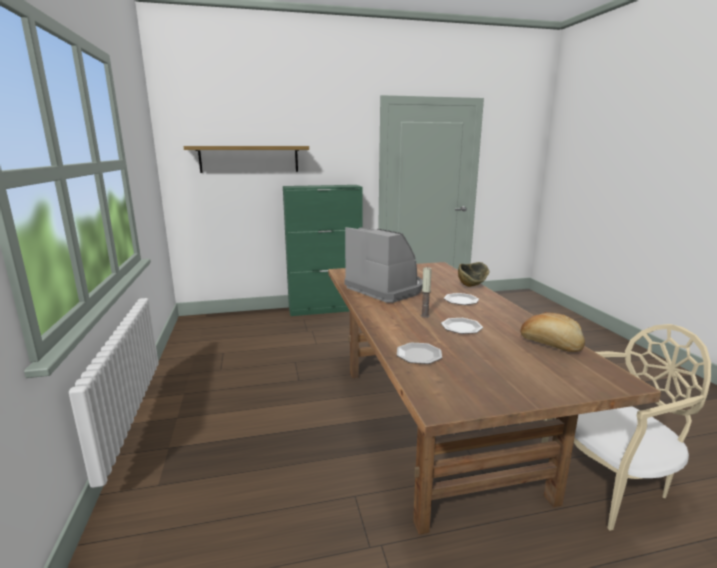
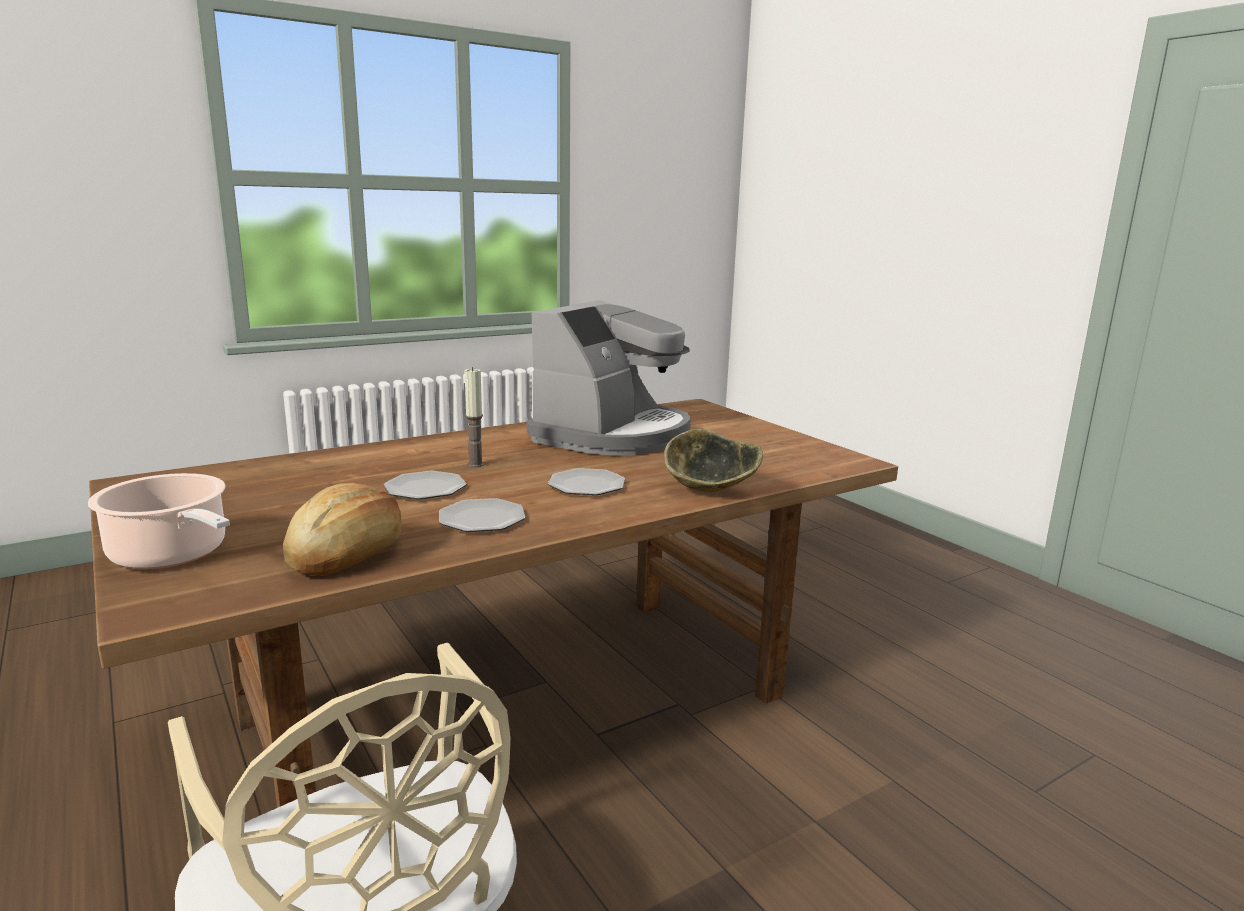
camera: 70 degrees right, 0 degrees up
(249, 159) = (846, 194): shelf -> none
(325, 309) = (899, 535): green cabinet -> none
(418, 355) = (299, 468): plate -> plate (482, 518)
(560, 383) = (172, 554): none -> cooking pot

